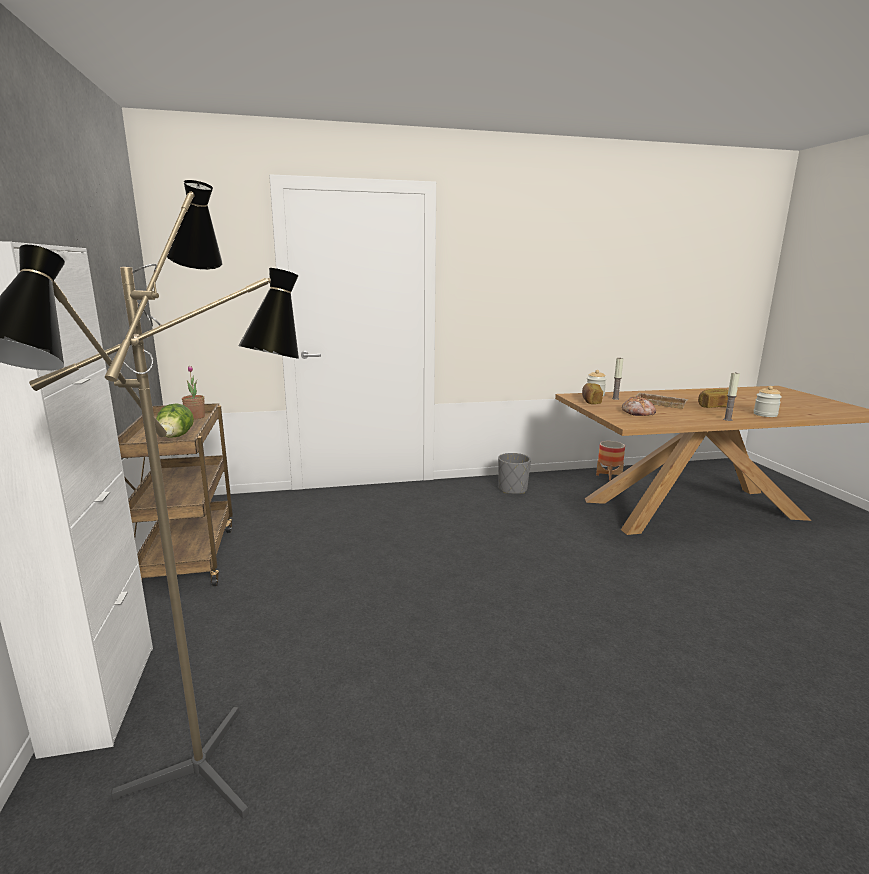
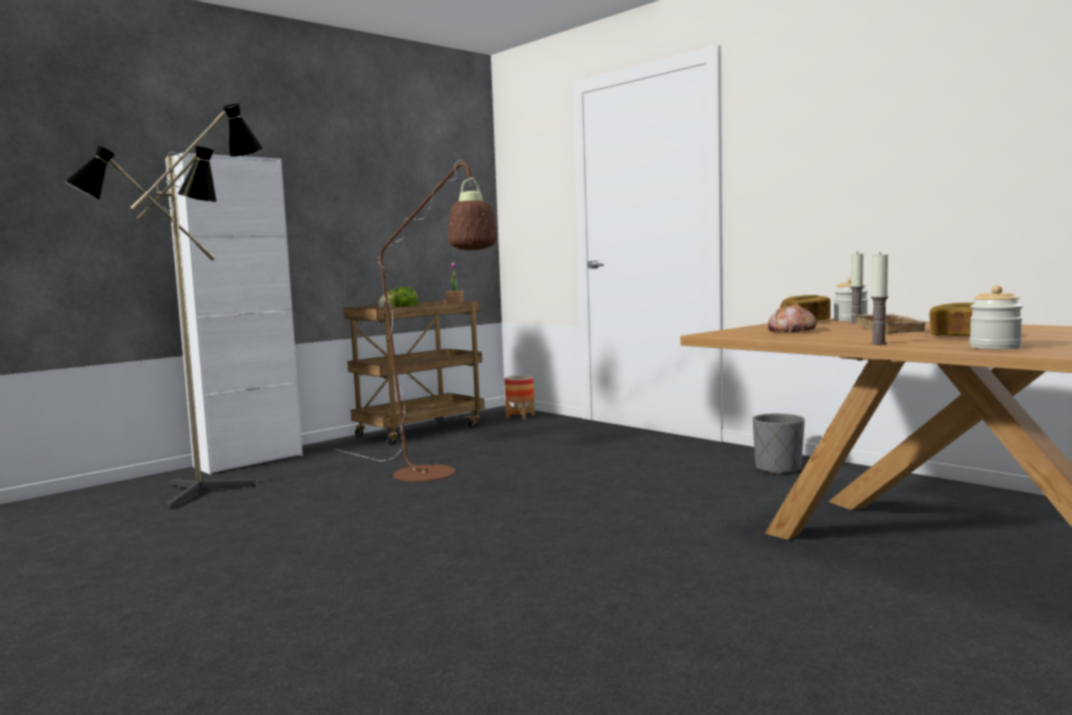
camera: 60 degrees right, 10 degrees down
(367, 593) = (435, 476): none -> brown floor lamp
(609, 476) = (977, 497): planter -> planter (520, 416)

